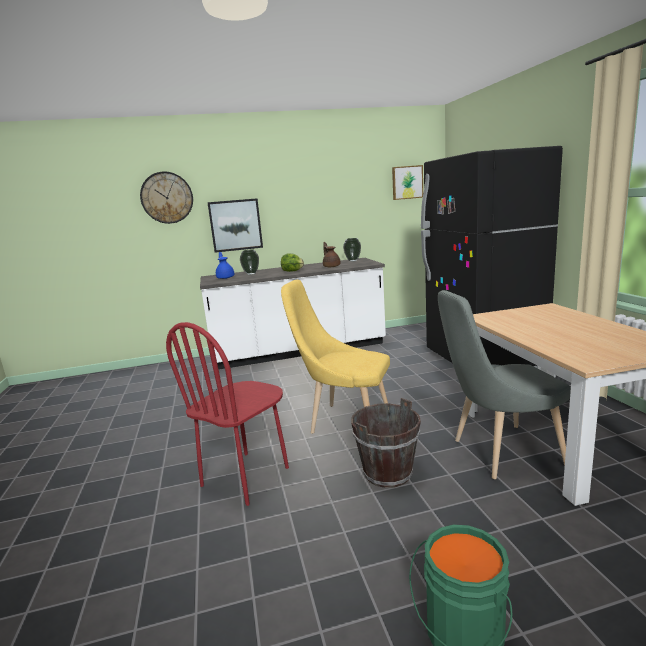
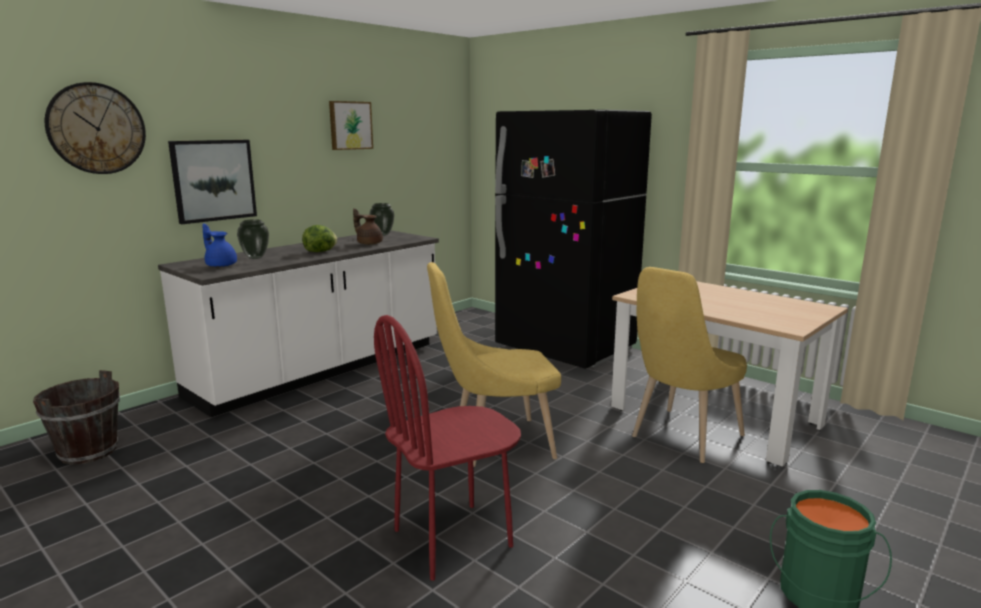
camera: 35 degrees left, 0 degrees up
(246, 477) = (453, 539): red chair -> red chair turned 60 degrees clockwise
(387, 473) = (607, 486): brown bucket -> brown bucket (88, 452)
(407, 182) = (432, 131): picture -> picture (350, 125)
(500, 453) = (682, 438): grey chair -> yellow chair

